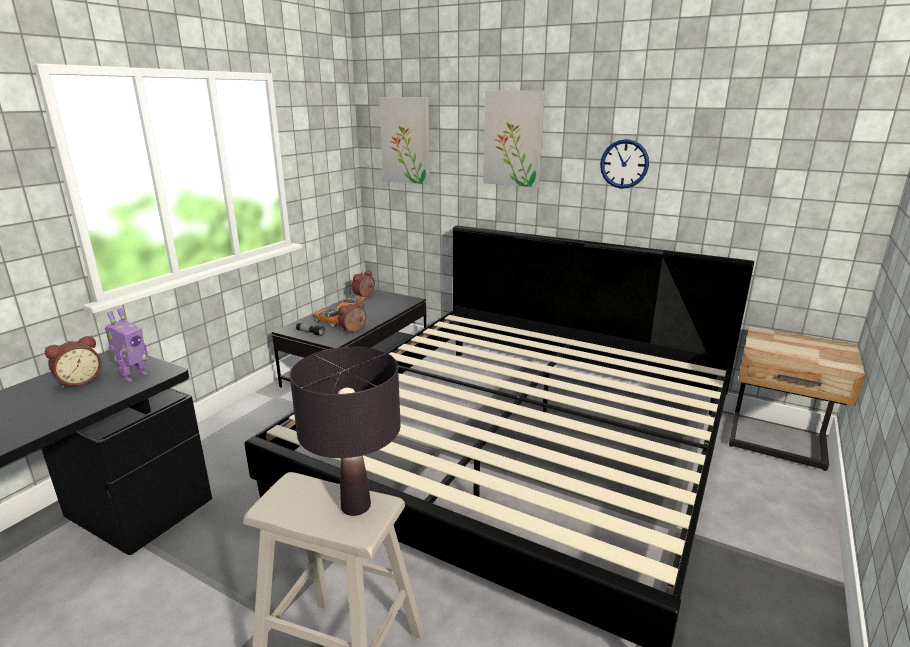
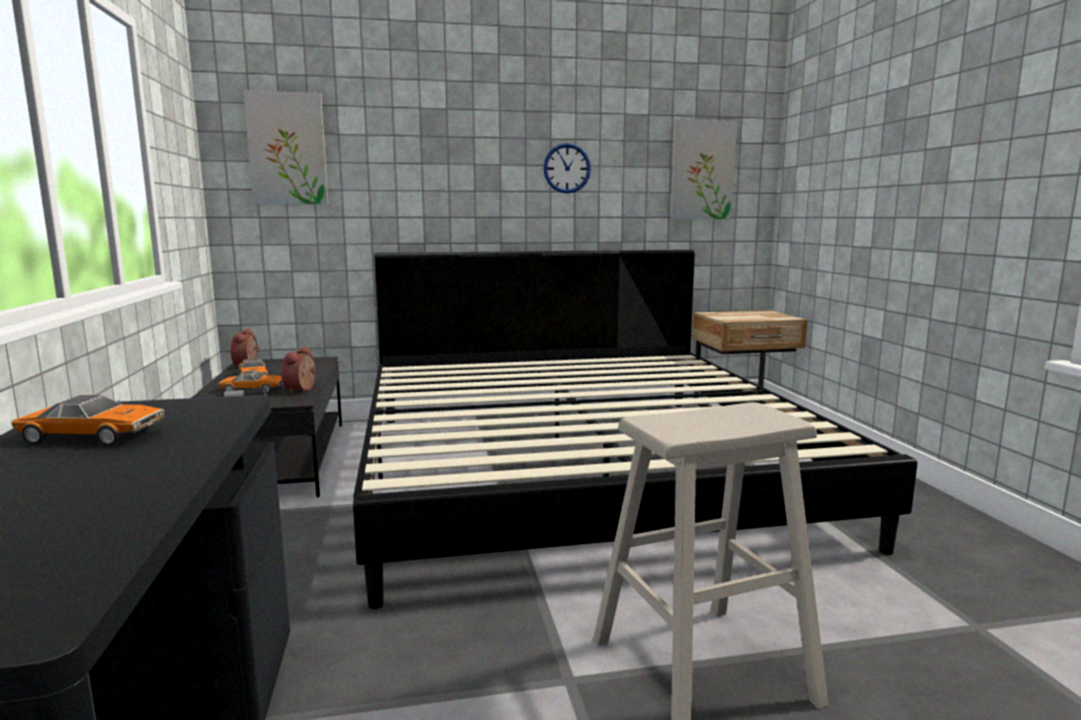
camera: 40 degrees left, 10 degrees down
(79, 381) = (93, 436): alarm clock -> toy car
(133, 376) = (192, 414): toy robot -> none
(355, 506) = (738, 413): black table lamp -> none
(513, 139) = (442, 145): picture -> picture (702, 170)

